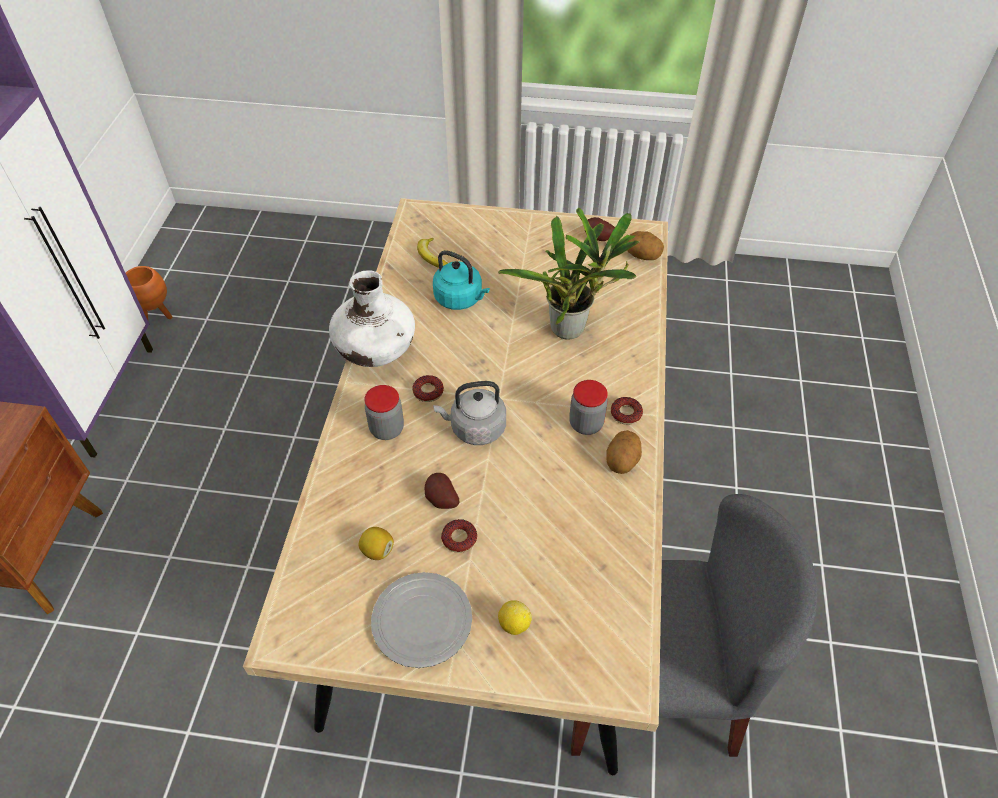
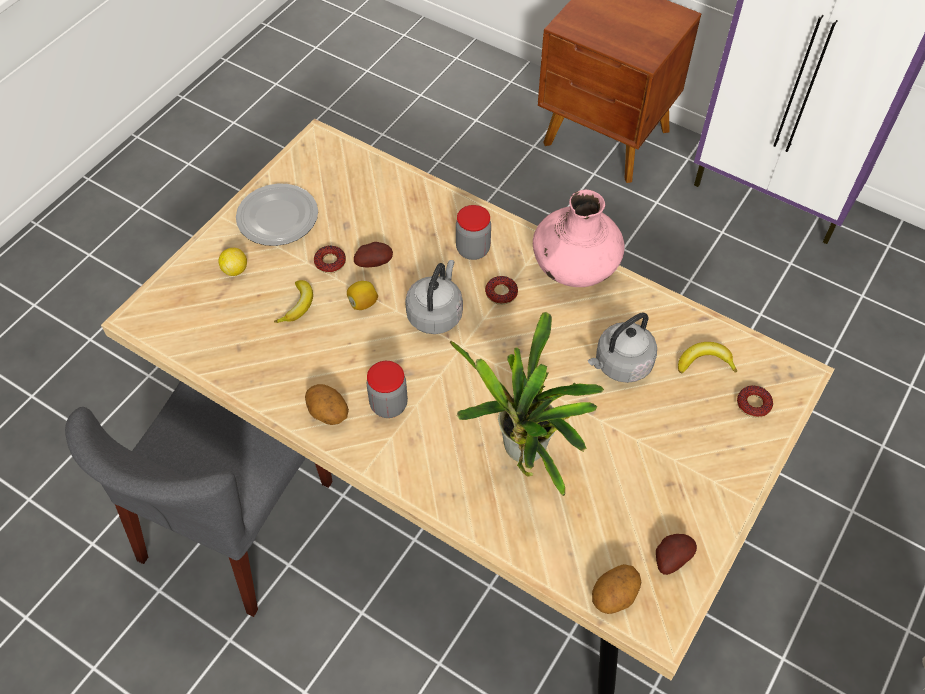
camera: 115 degrees right, 5 degrees up
(157, 317) = (878, 255): orange planter -> none
(376, 352) = (574, 269): white vase -> pink vase
(377, 550) = (354, 209): lemon -> lemon (363, 303)
(460, 299) = (620, 365): turquoise kettle -> grey kettle
(526, 540) = (298, 306): none -> banana
(626, 413) = (380, 446): donut -> donut (753, 404)

